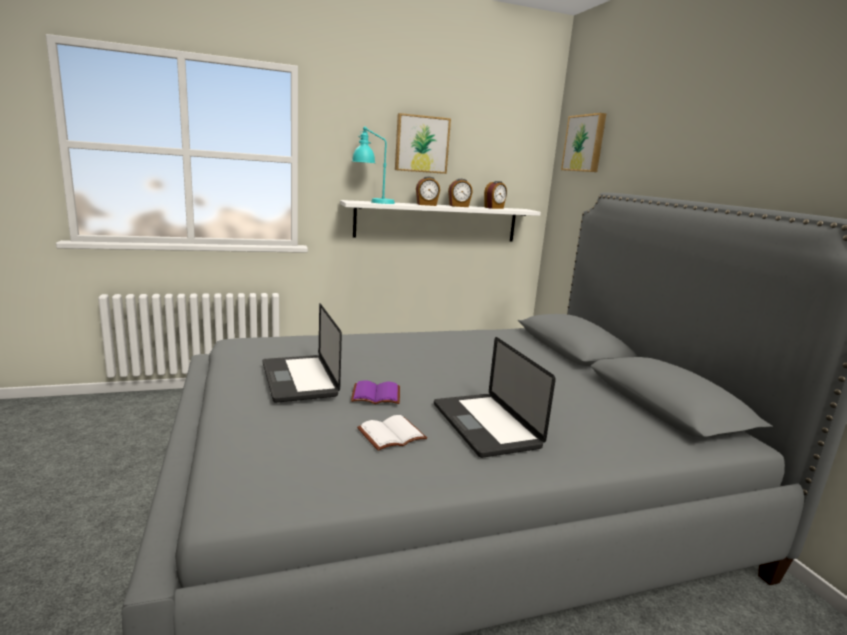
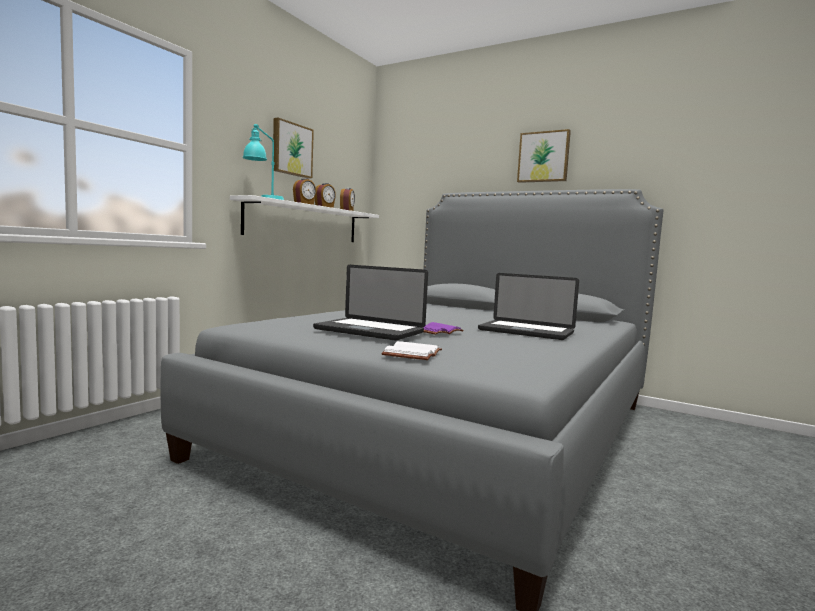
camera: 40 degrees left, 10 degrees down
(391, 436) = (501, 342): white book -> white book (414, 354)
(585, 143) = (408, 161): picture -> picture (544, 157)

